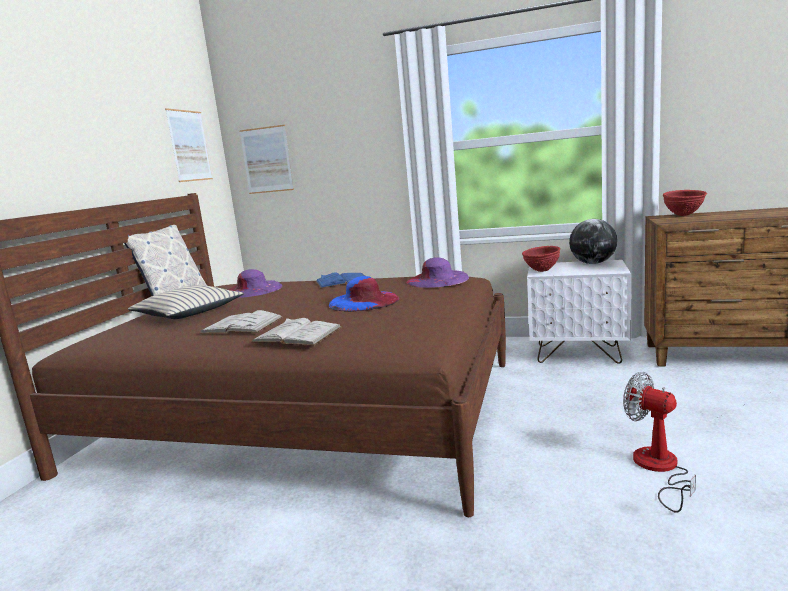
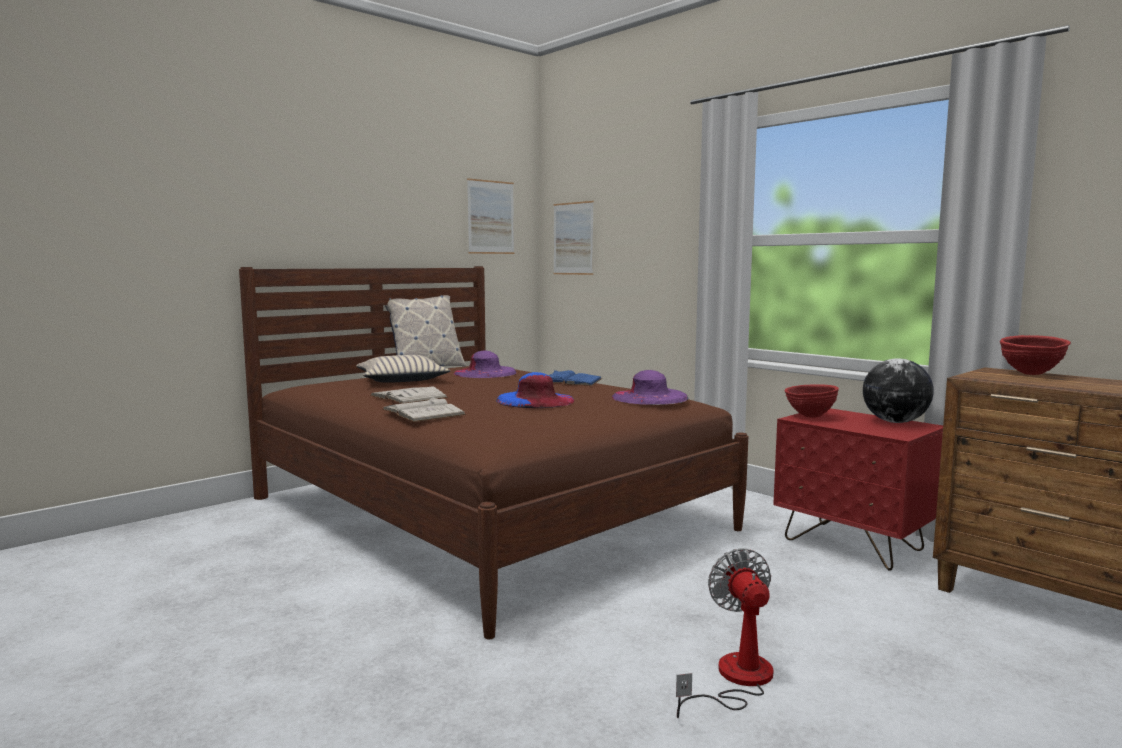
camera: 30 degrees right, 5 degrees down
(578, 354) = (853, 545): white nightstand -> red nightstand

